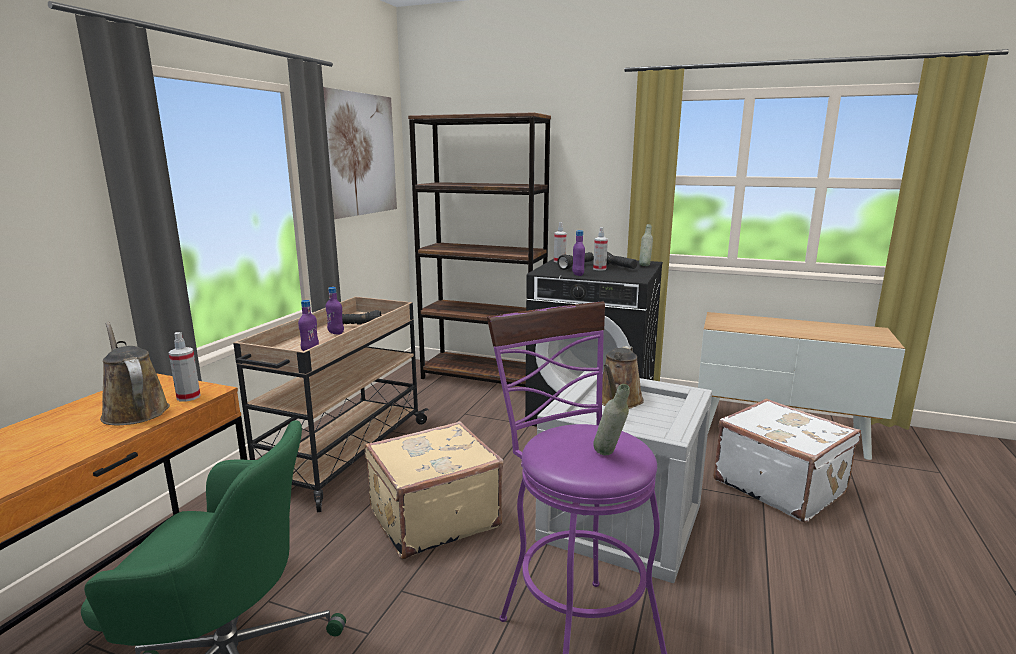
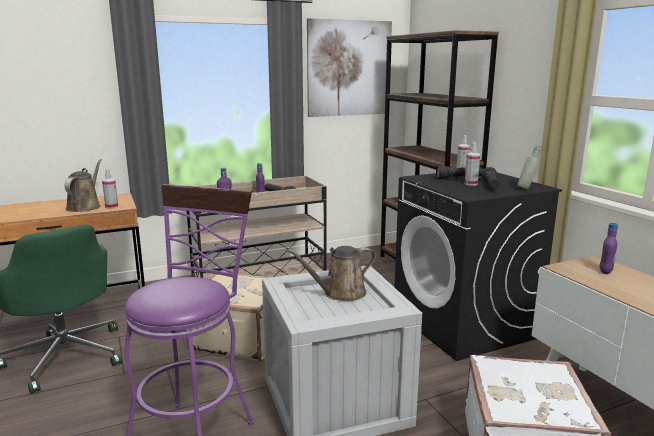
camera: 45 degrees right, 0 degrees up
(578, 274) = (434, 184): purple bottle -> purple bottle (605, 271)
(609, 456) = (168, 299): grey bottle -> none

